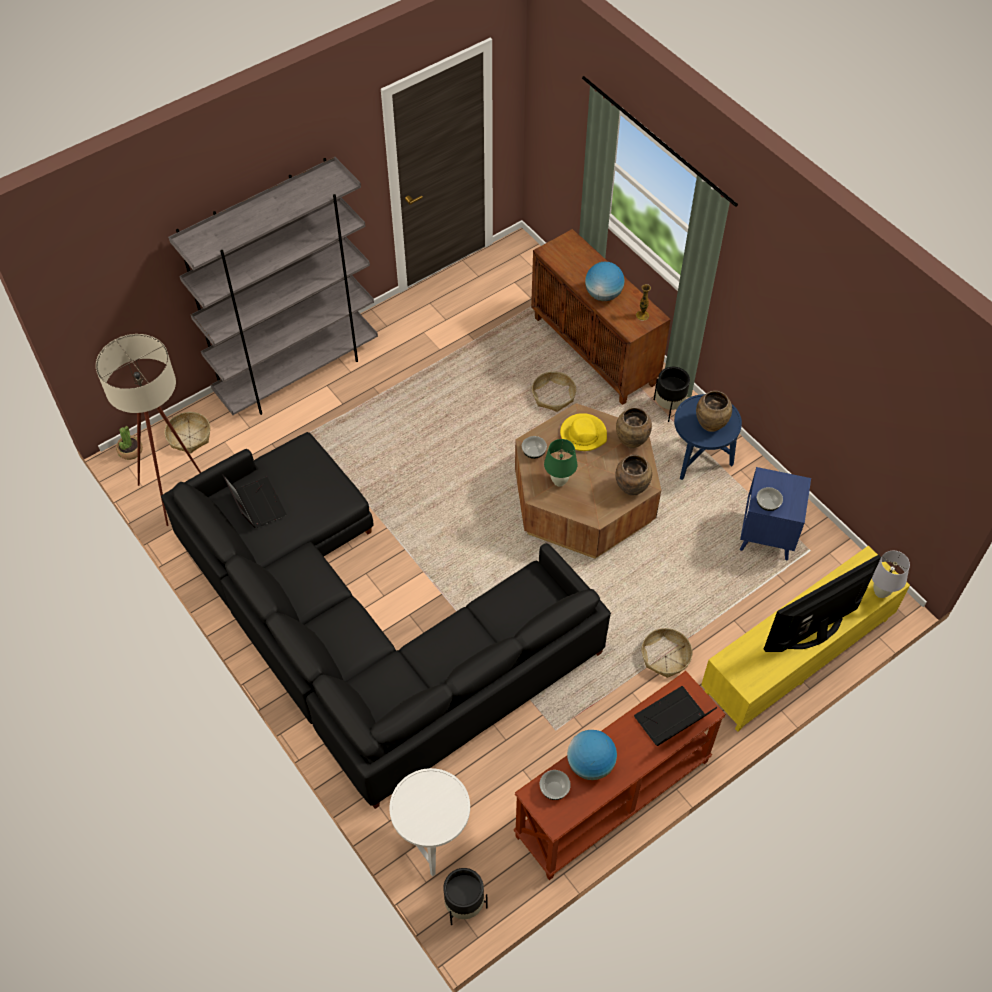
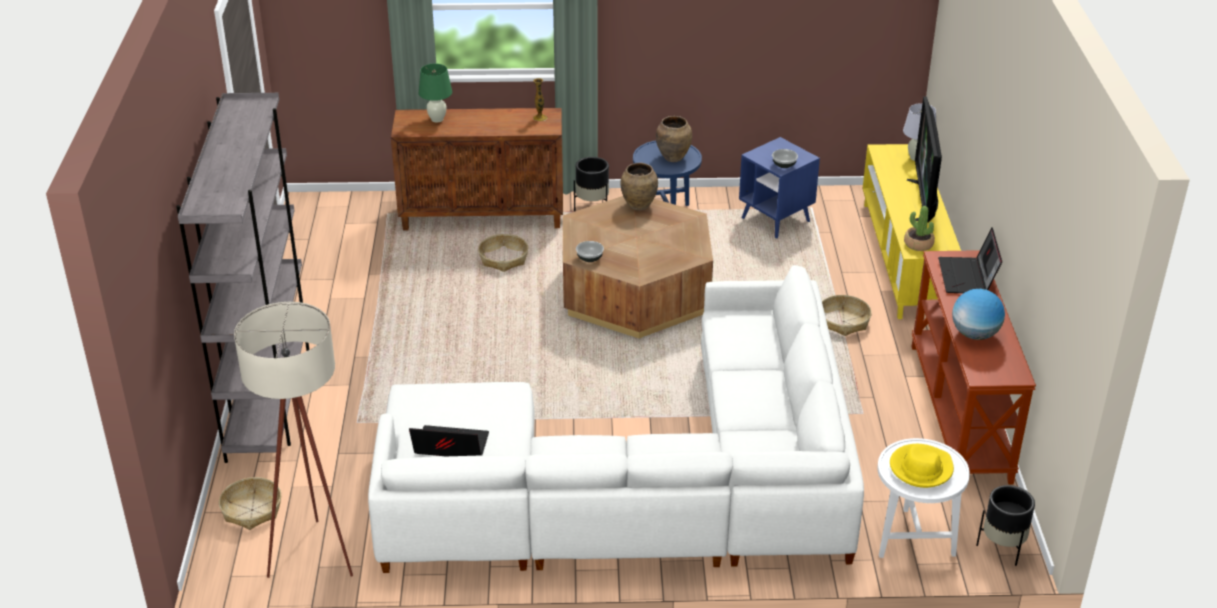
camera: 55 degrees left, 20 degrees down
(130, 450) = (211, 565): potted plant -> potted plant (918, 244)
(365, 628) = (638, 483): black sofa -> white sofa
(554, 789) = (984, 363): bowl -> none
(559, 481) = (638, 259): green table lamp -> green table lamp (437, 119)
(583, 434) = (601, 225): yellow hat -> yellow hat (921, 468)
(603, 295) = (492, 125): globe -> none
(632, 488) = (688, 226): brown vase -> none

